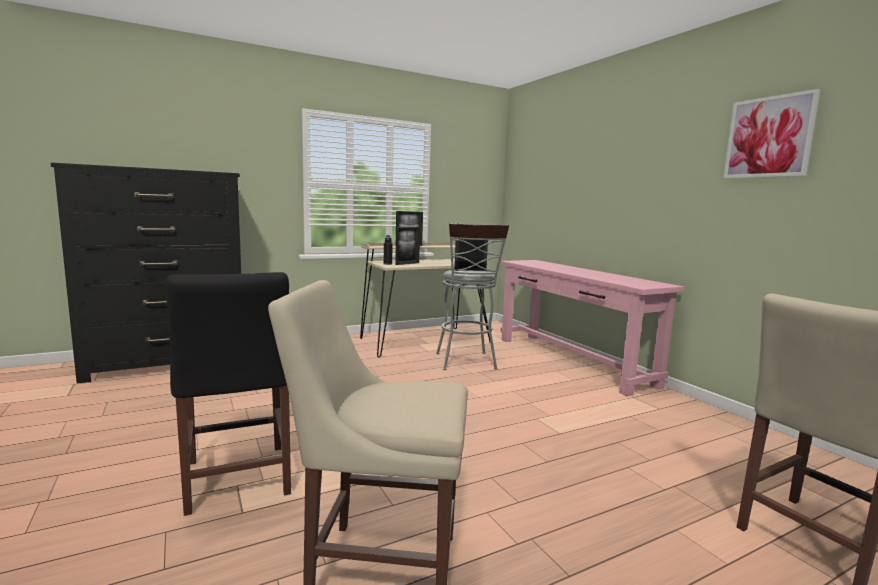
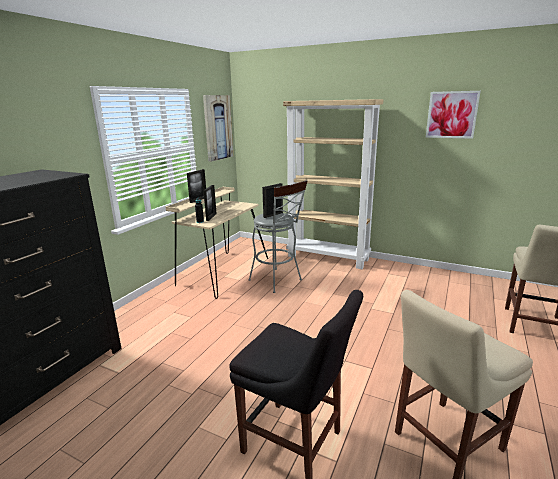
camera: 35 degrees left, 10 degrees up
(474, 174) = (218, 127): none -> picture
(571, 361) = (328, 258): pink console table -> beige bookcase

